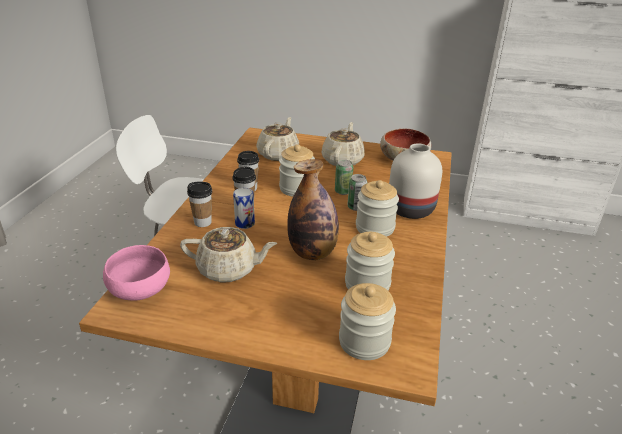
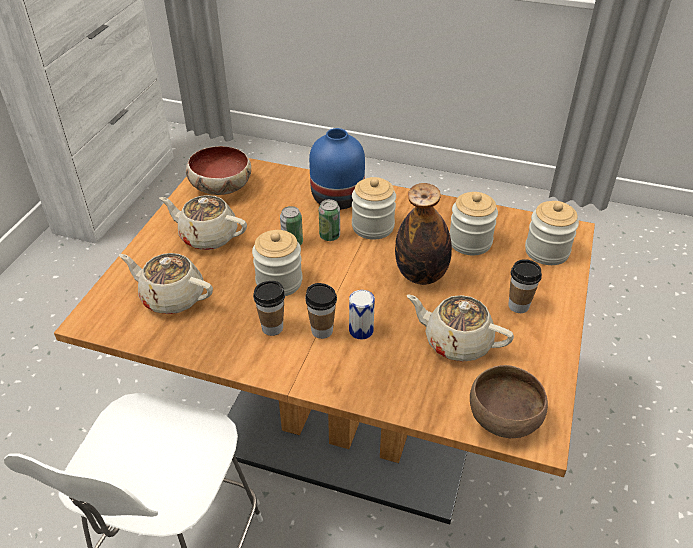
camera: 85 degrees left, 10 degrees up
(141, 291) = (504, 417): pink bowl -> brown bowl
(203, 222) = (357, 372): cup -> cup (518, 306)
(228, 269) = (456, 342): beige teapot -> beige teapot turned 75 degrees counterclockwise
(411, 210) = (338, 197): white vase -> blue vase

